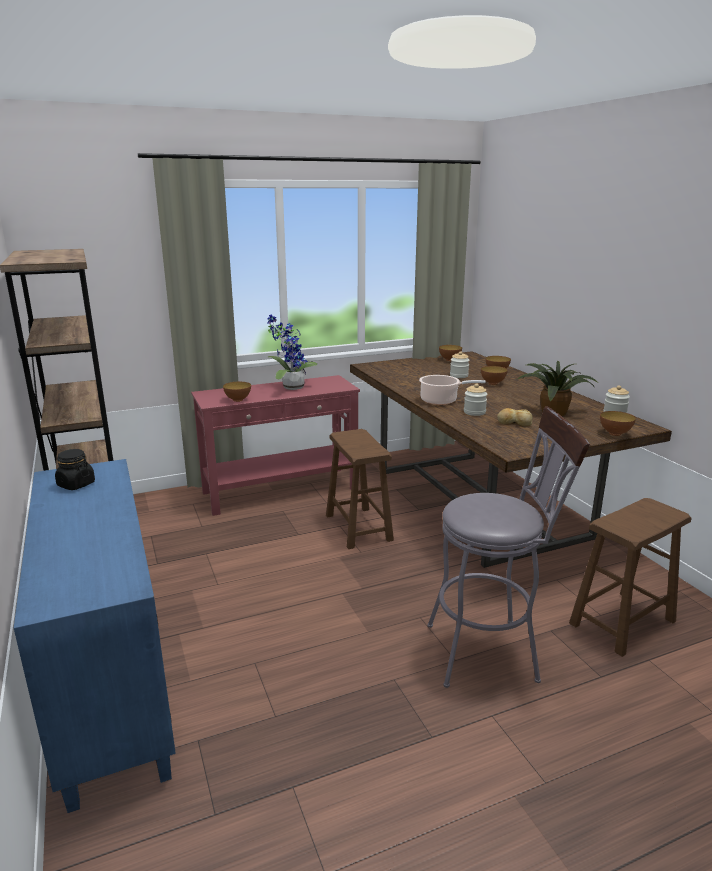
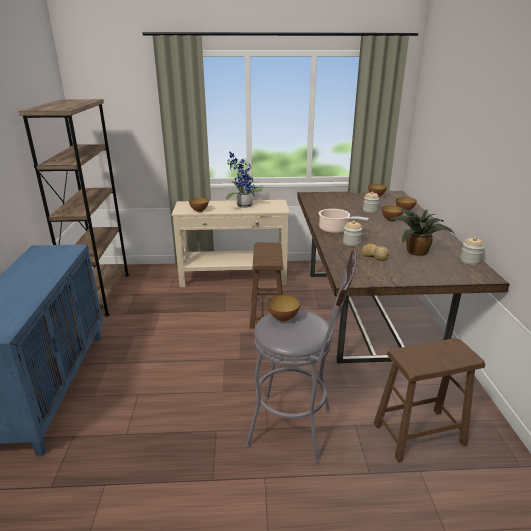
camera: 20 degrees right, 5 degrees up
(76, 484) = (44, 257): black jar -> none
(281, 491) = (234, 277): red console table -> beige console table
(615, 433) = (452, 278): bowl -> bowl (283, 318)

